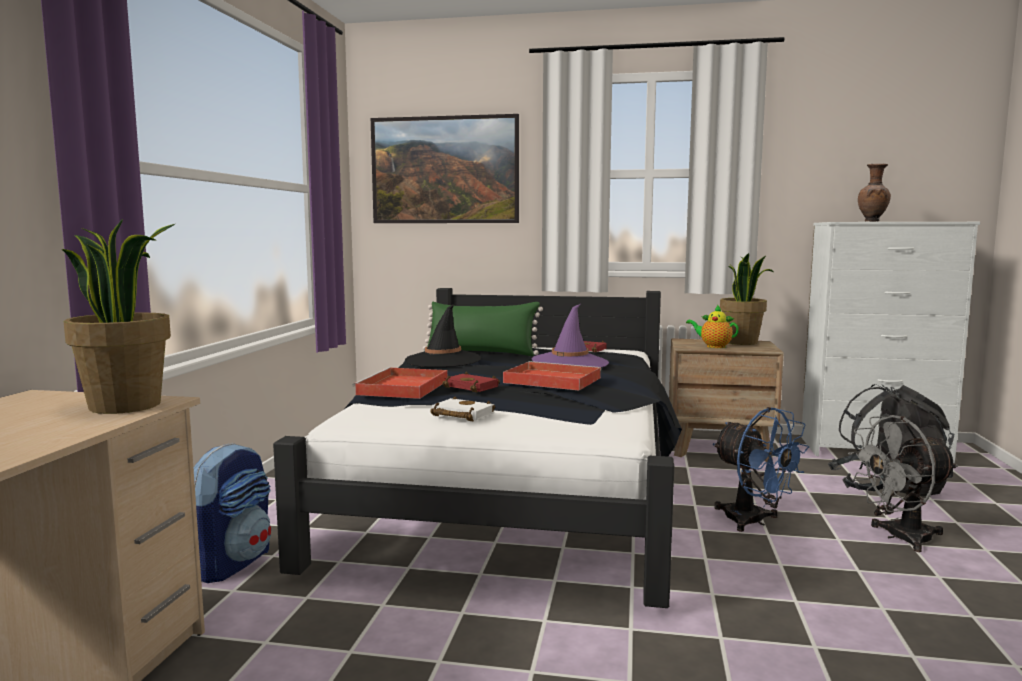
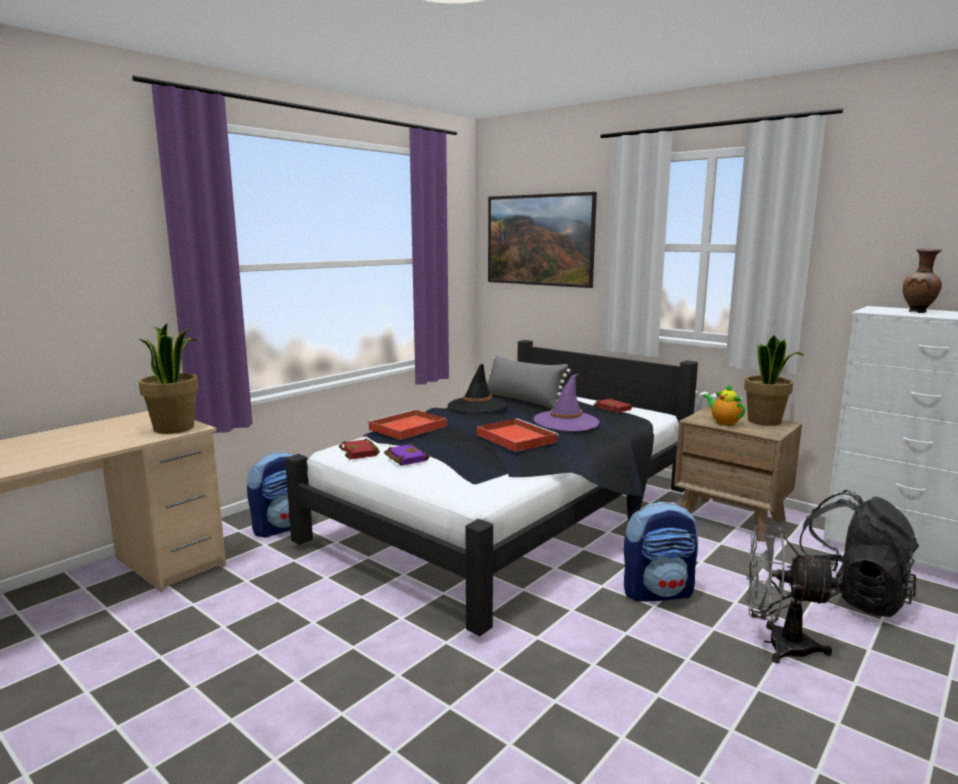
camera: 30 degrees right, 5 degrees up
(460, 415) = (404, 458): white book -> purple book
(473, 387) = (451, 435): red book -> red book (361, 453)
(481, 352) = (523, 401): green pillow -> grey pillow
(753, 522) = (658, 592): blue fan -> backpack

